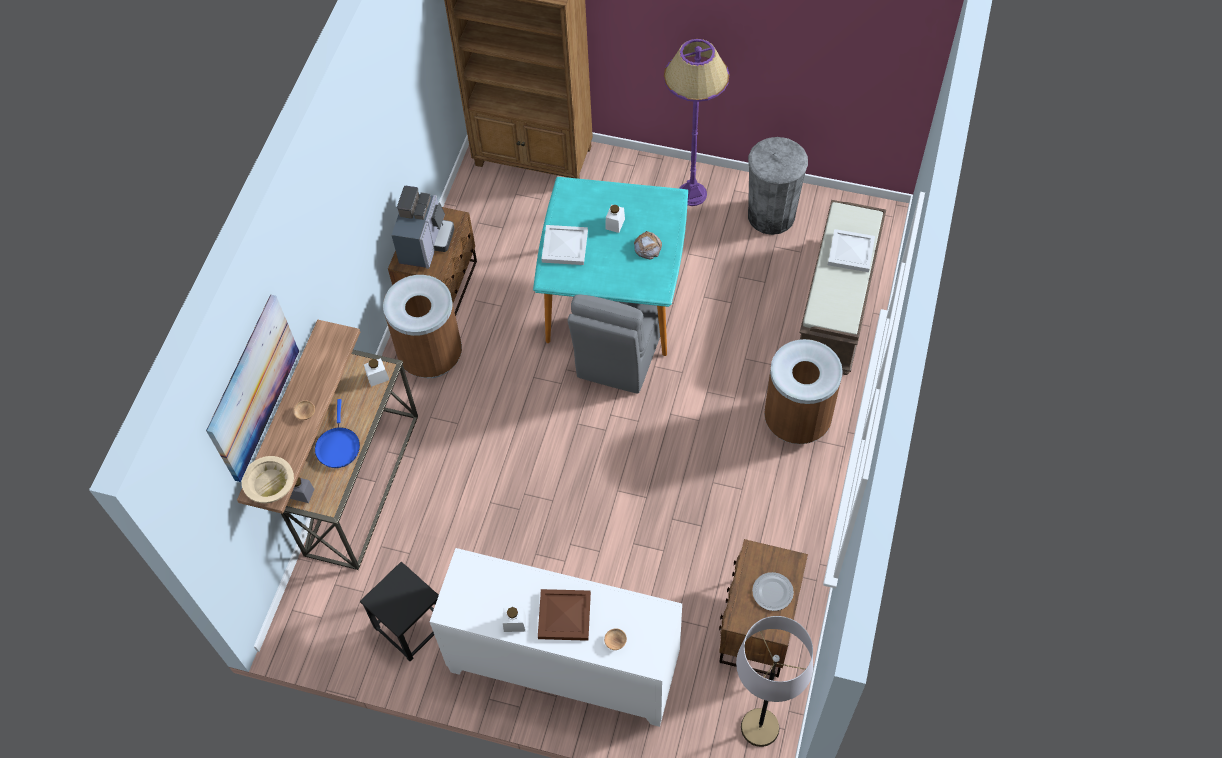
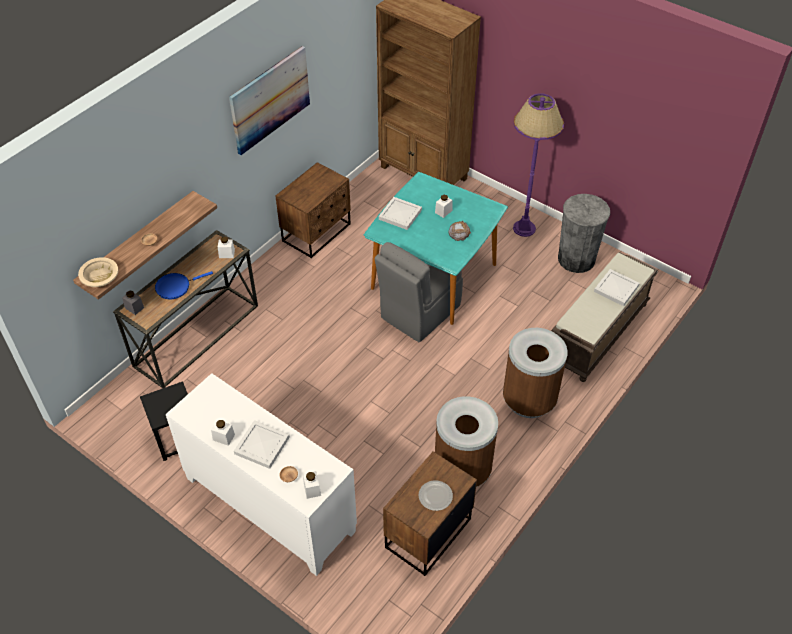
camera: 20 degrees right, 10 degrees down
(252, 388) = (111, 201): picture -> picture (270, 99)
(338, 446) = (175, 287): blue frying pan -> blue frying pan turned 45 degrees clockwise
(425, 244) = (309, 188): coffee machine -> none
(431, 356) = (287, 272): brown trash can -> brown trash can (462, 470)
(563, 615) = (261, 445): brown tray -> white tray
(649, 645) = (312, 489): none -> white jar
(759, 727) = (392, 607): grey floor lamp -> none

